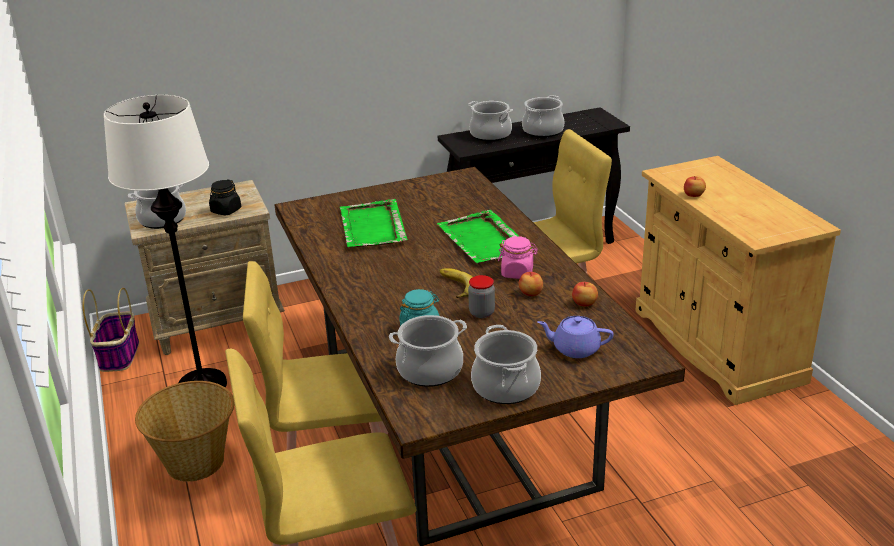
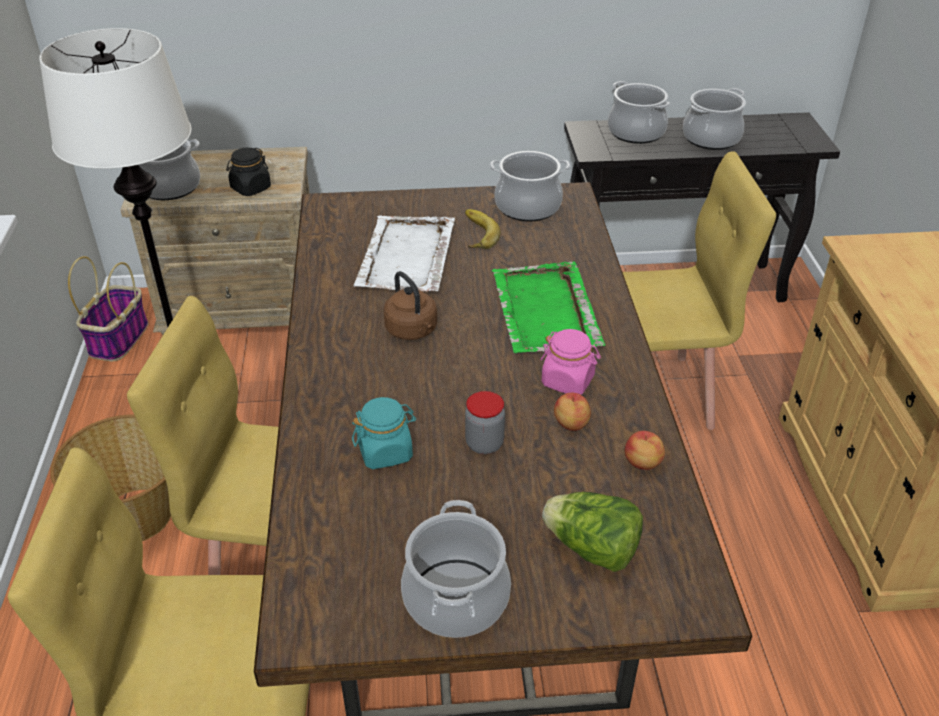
camera: 15 degrees right, 10 degrees up
(372, 227) = (406, 257): green tray -> white tray
(401, 265) = (412, 331): none -> brown kettle
(430, 370) = (362, 534): cooking pot -> cooking pot (528, 207)
(454, 287) = (467, 386): banana -> banana (475, 234)
(575, 349) = (592, 549): purple teapot -> lettuce
(694, 195) = (887, 297): apple -> none

